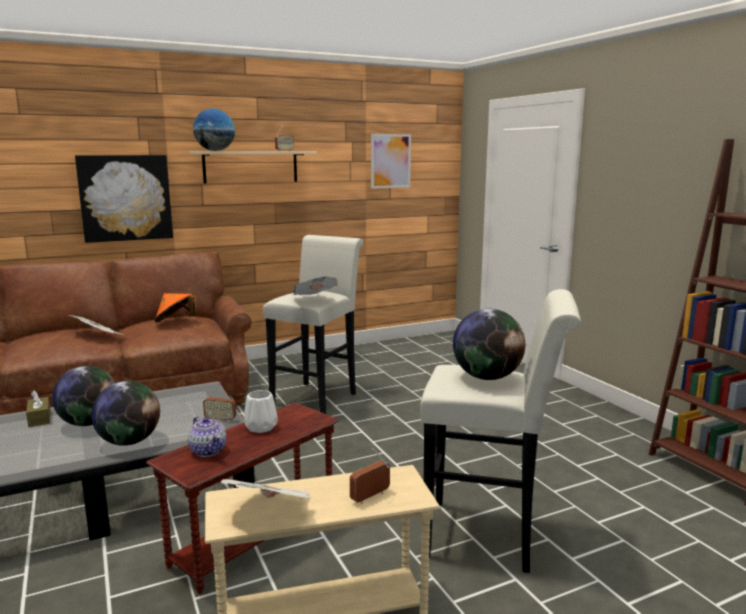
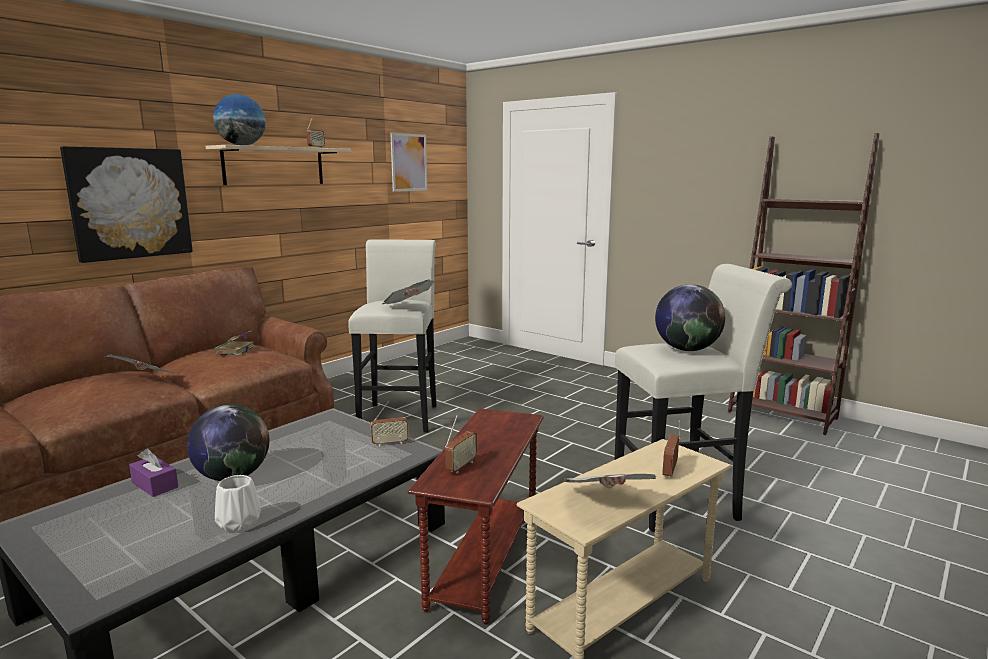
camera: 25 degrees left, 0 degrees up
(39, 418) = (155, 485): brown tissue box -> purple tissue box
(129, 441) = (314, 485): globe -> none
(176, 321) = (234, 350): orange hat -> book
(208, 450) = (461, 466): teapot -> radio
(261, 427) = (481, 435): white vase -> white vase (239, 522)

